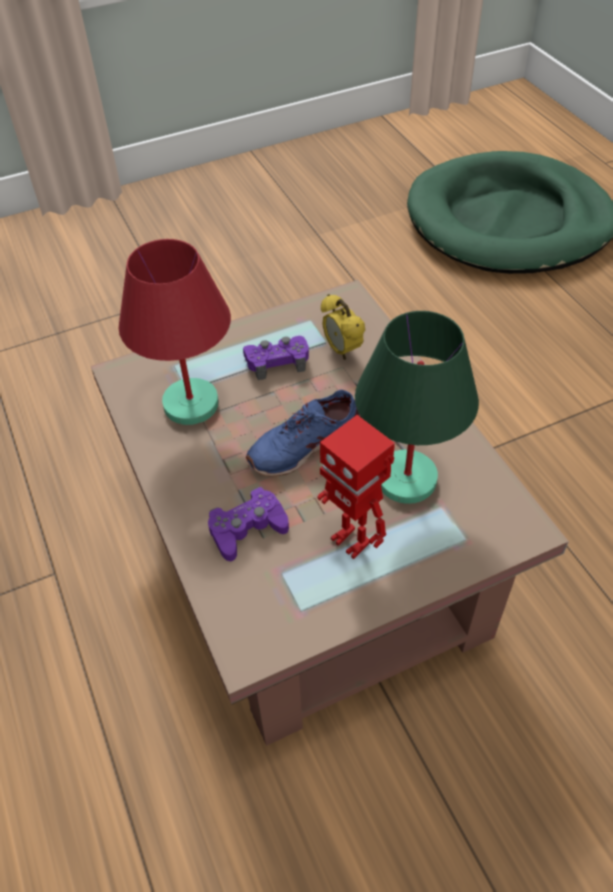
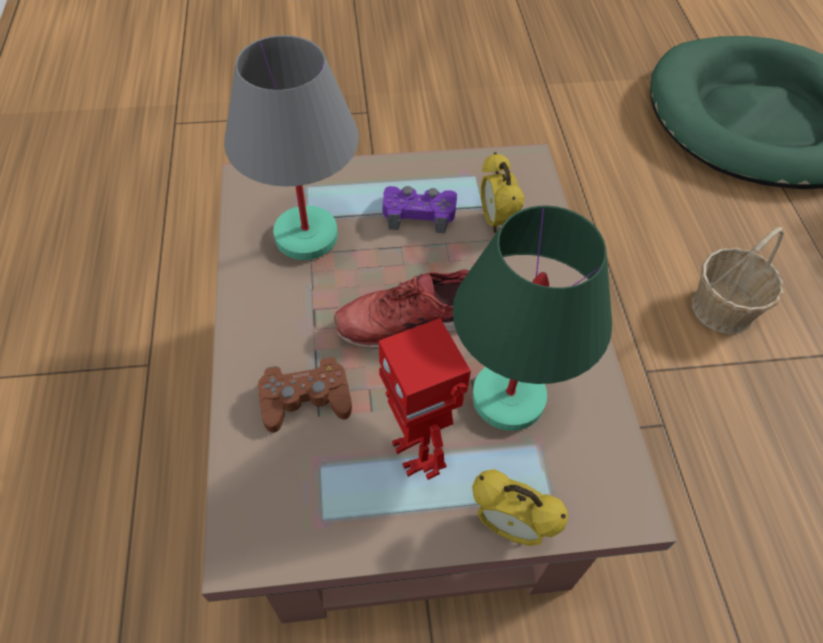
camera: 15 degrees right, 5 degrees up
(192, 404) = (307, 236): red table lamp -> grey table lamp
(247, 528) = (305, 399): purple game controller -> brown game controller
(305, 444) = (411, 320): blue shoe -> red shoe
(445, 569) = (509, 526): none -> alarm clock
(533, 381) = (723, 308): none -> basket

